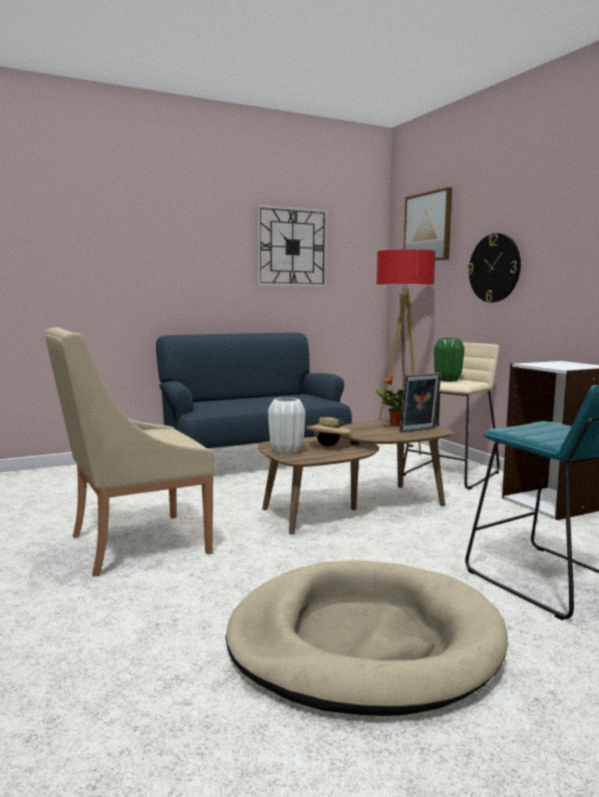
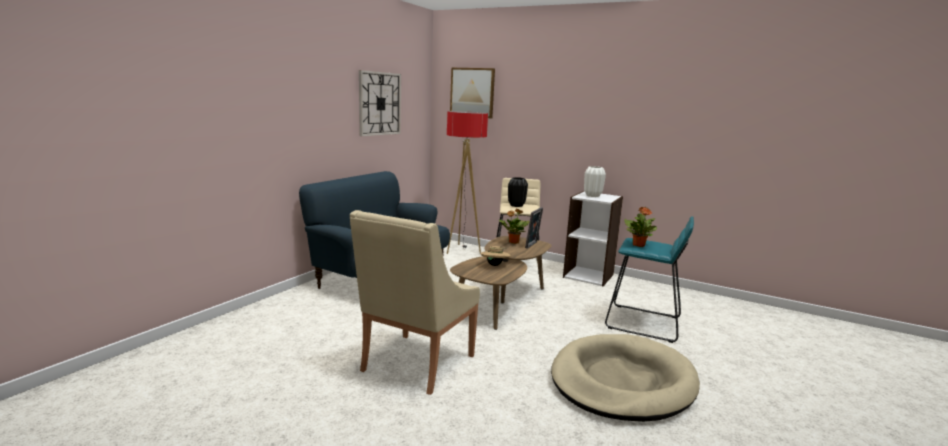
camera: 35 degrees left, 5 degrees up
(286, 451) = (480, 275): white vase -> white vase (592, 196)
(447, 380) = (516, 205): green vase -> black vase
(494, 268) = (532, 129): wall clock -> none
(533, 428) = (638, 245): none -> potted plant

